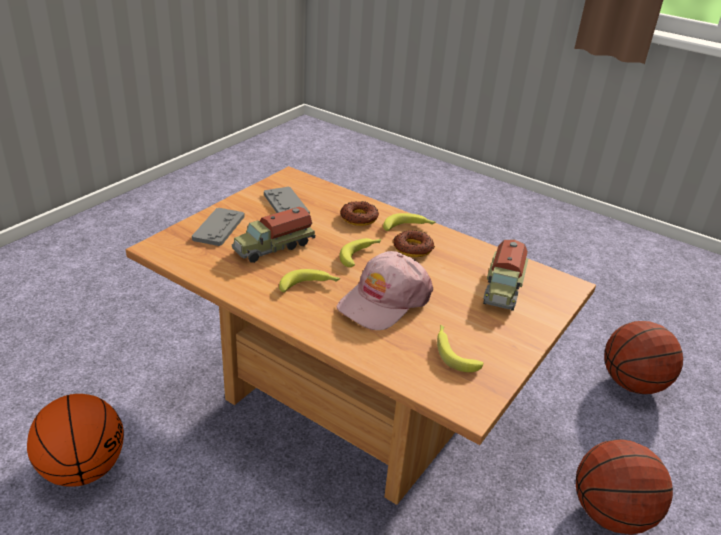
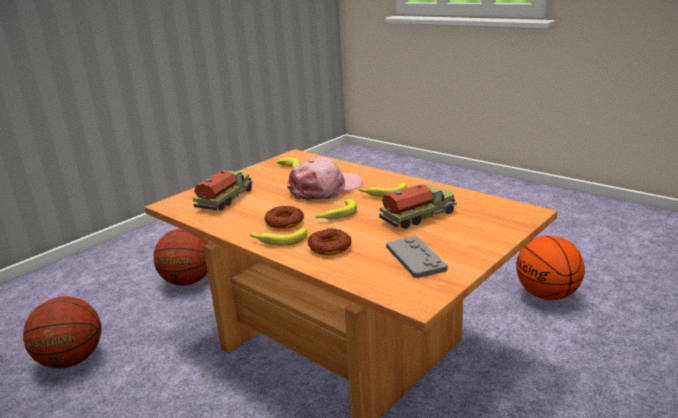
camera: 170 degrees left, 10 degrees down
(219, 228) = (481, 230): grey game controller -> none

